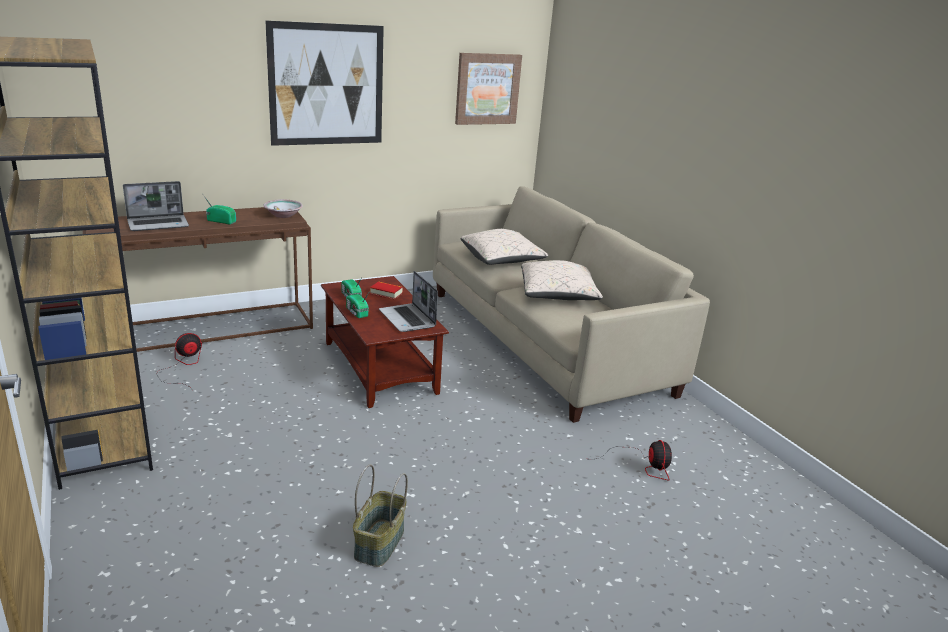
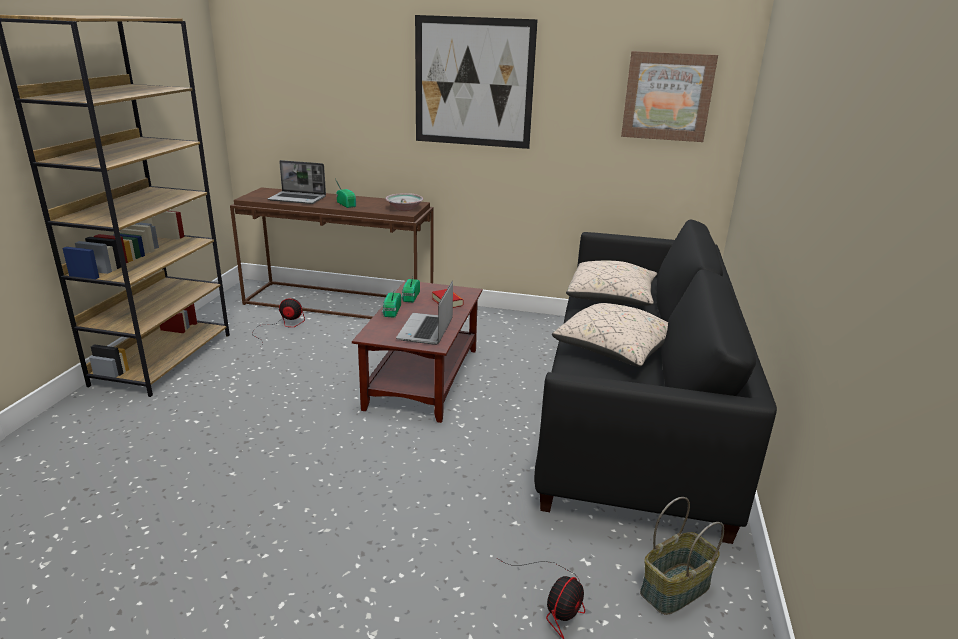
camera: 40 degrees right, 0 degrees up
(380, 543) = (191, 537): basket -> basket (675, 590)
(545, 340) = (634, 409): beige sofa -> black sofa

